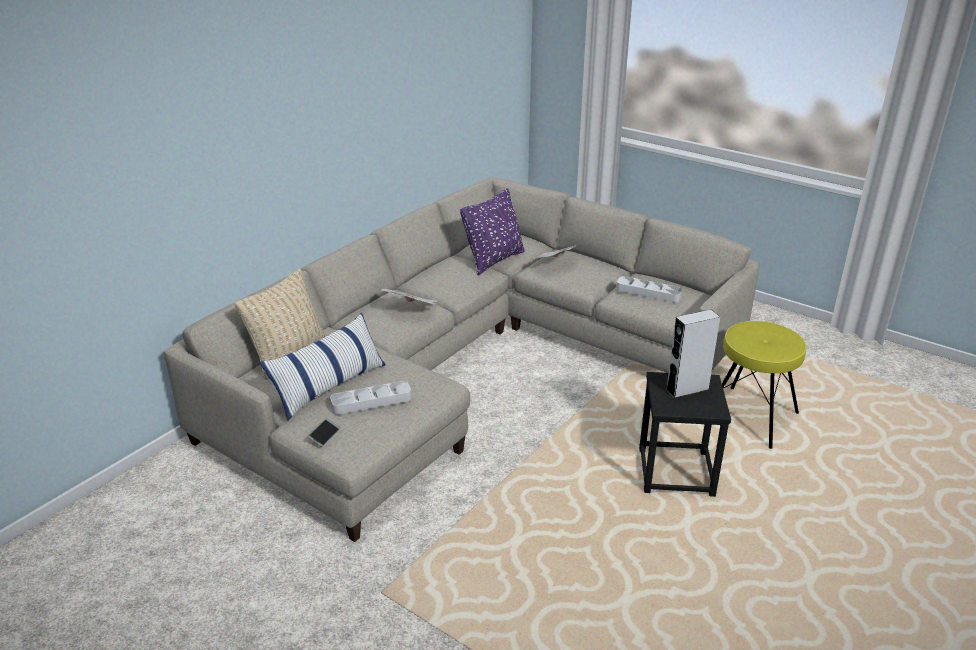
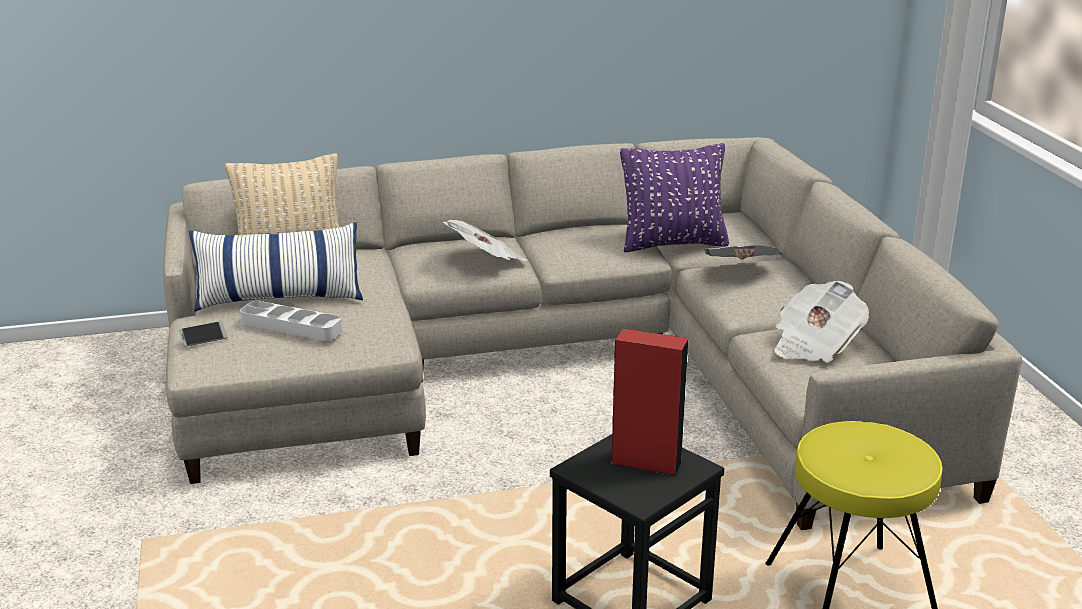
camera: 40 degrees right, 5 degrees down
(648, 292) = (814, 345): grey tray -> newspaper
(687, 389) = (646, 463): grey speaker -> red speaker

